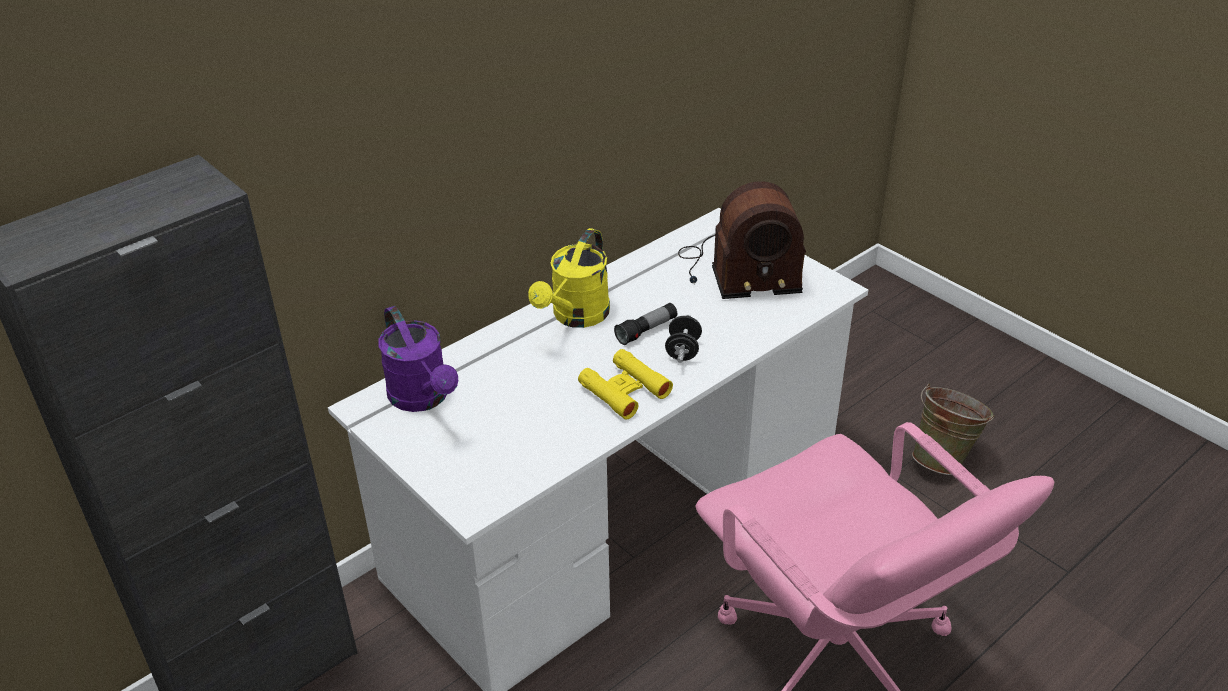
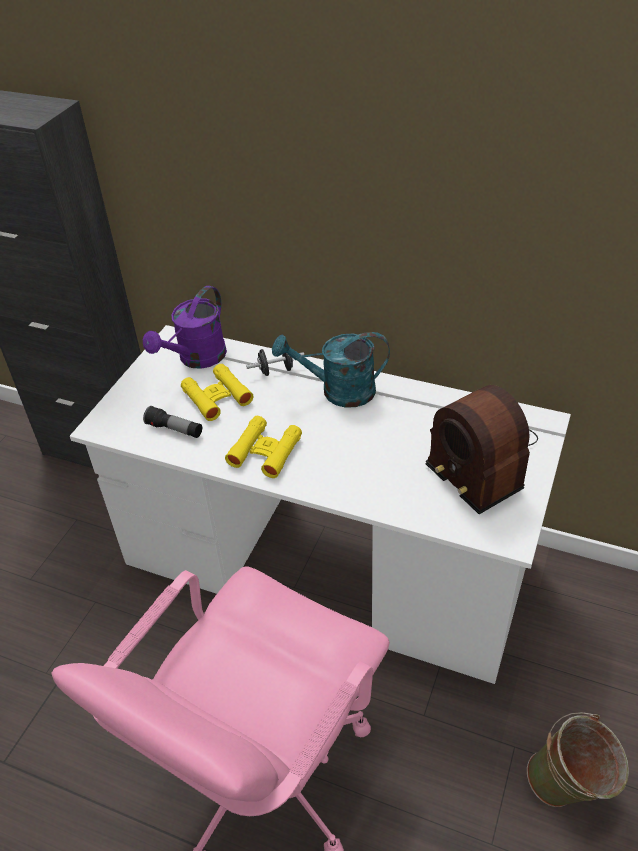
camera: 65 degrees right, 5 degrees up
(507, 400) = (217, 397): none -> yellow binoculars
(576, 317) = (338, 391): yellow watering can -> turquoise watering can
(646, 331) = (349, 436): flashlight -> flashlight (174, 429)
(683, 351) = (337, 466): black dumbbell -> black dumbbell (276, 370)

